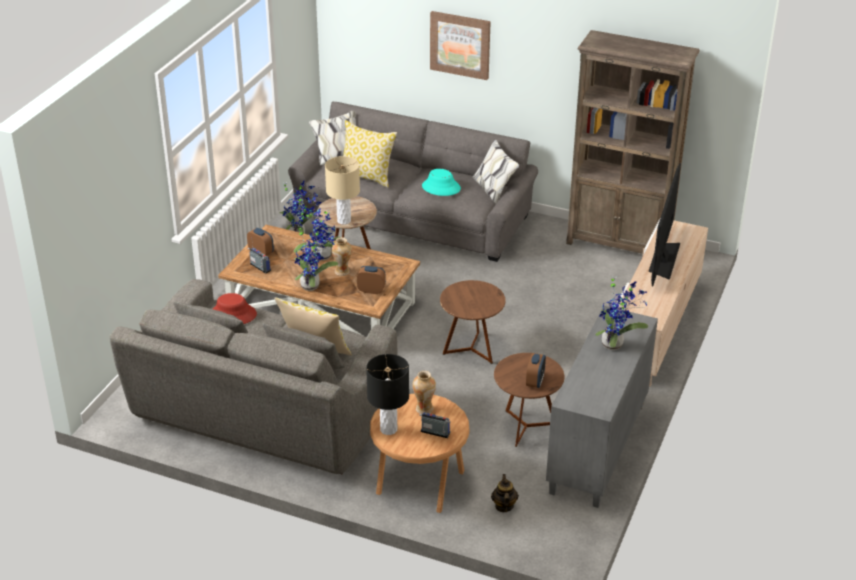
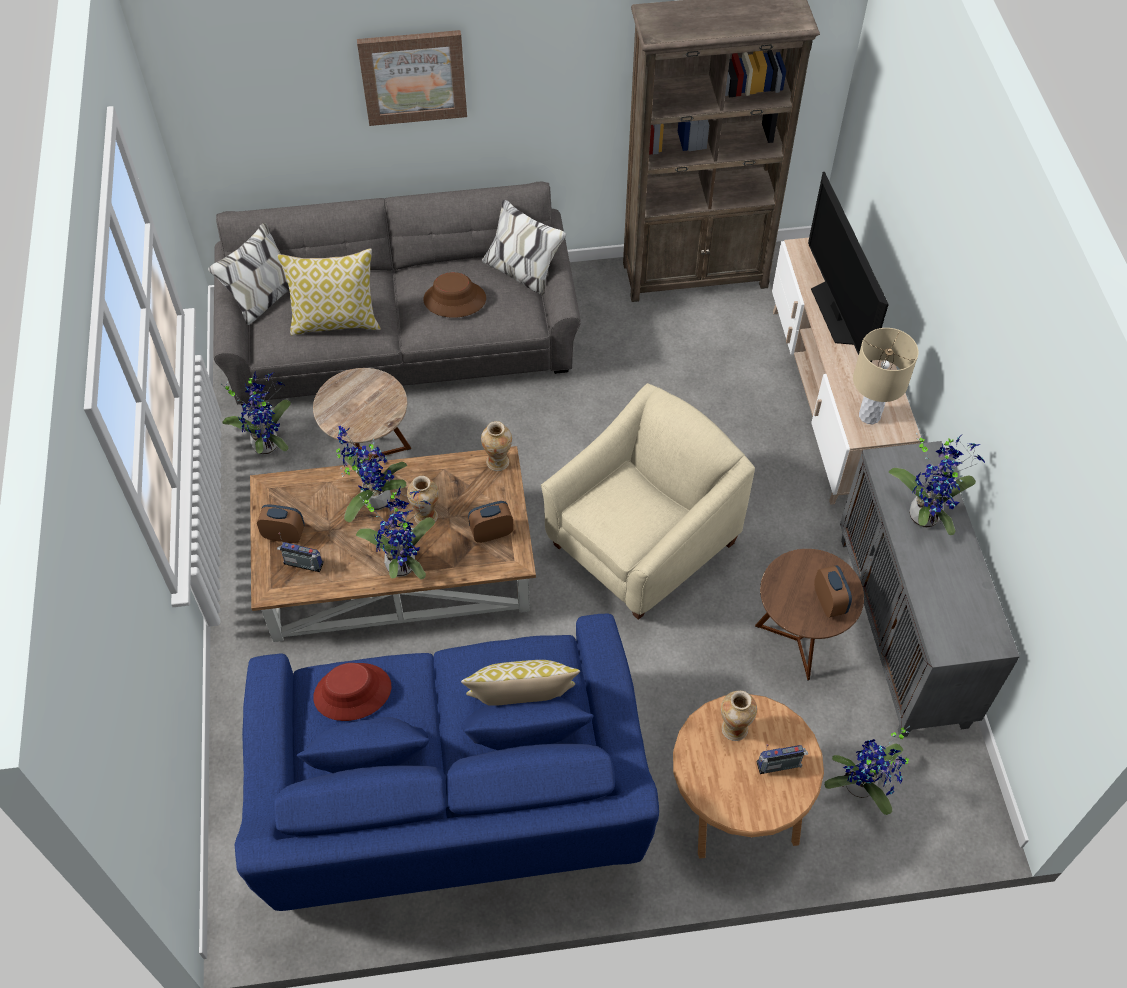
camera: 30 degrees left, 20 degrees up
(263, 413) = (452, 797): grey sofa -> blue sofa
(344, 220) = (369, 425): beige table lamp -> beige table lamp (869, 415)
(389, 429) = (717, 792): black table lamp -> none
(402, 264) = (498, 462): none -> vase
(441, 187) = (454, 300): turquoise hat -> brown hat
(471, 350) = (642, 543): brown side table -> beige armchair
(504, 506) = (863, 788): teapot -> potted plant

